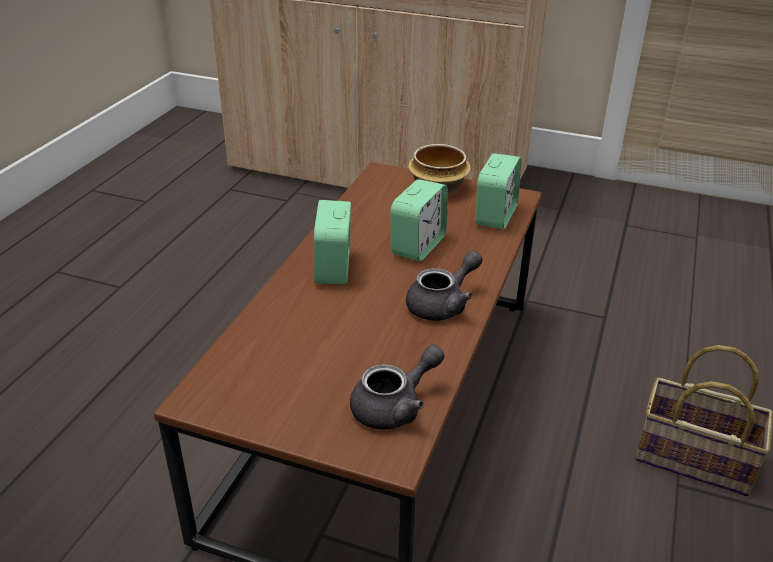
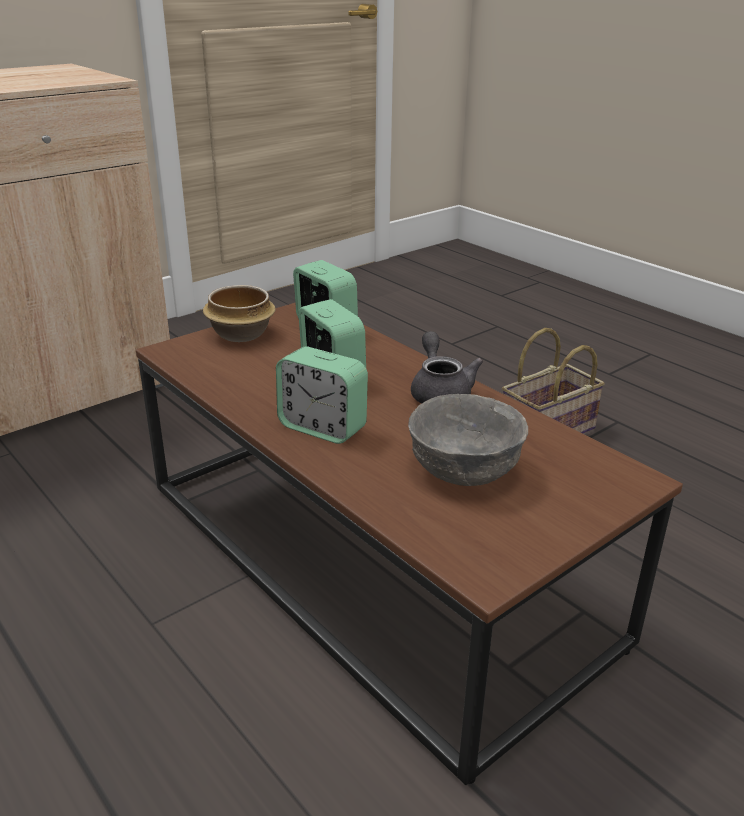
camera: 60 degrees left, 5 degrees down
(328, 352) = (465, 470): none -> grey bowl
(395, 406) = (571, 459): grey teapot -> none

